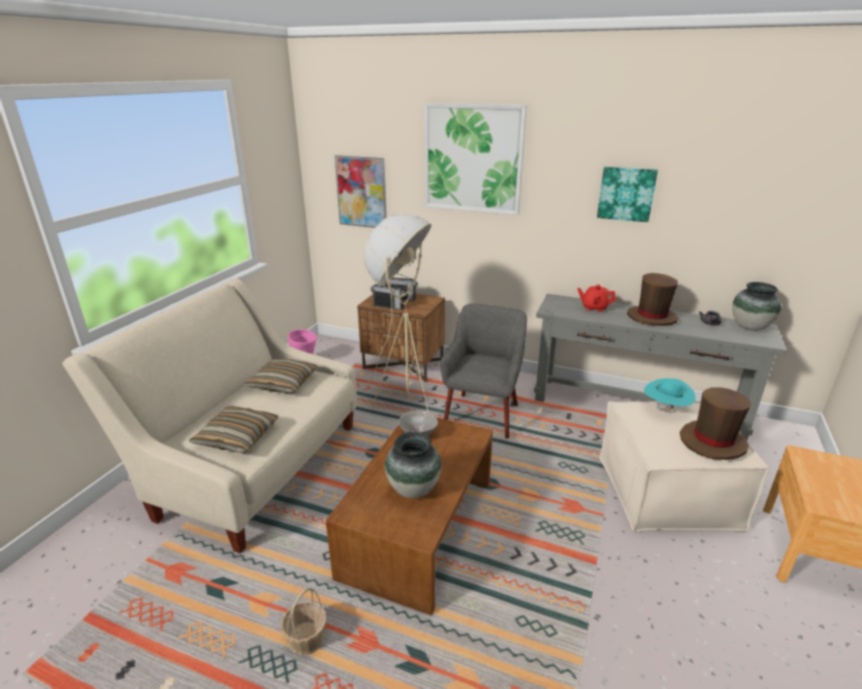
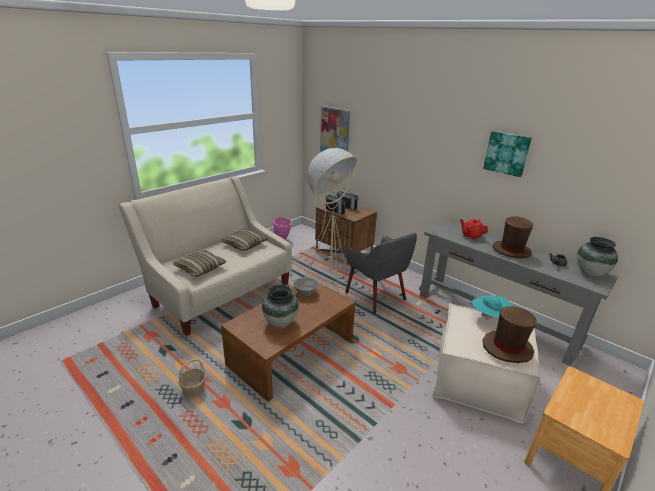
camera: 20 degrees right, 0 degrees up
(473, 159) = (404, 116): picture -> none
(483, 415) = (376, 296): grey armchair -> grey armchair turned 105 degrees clockwise

